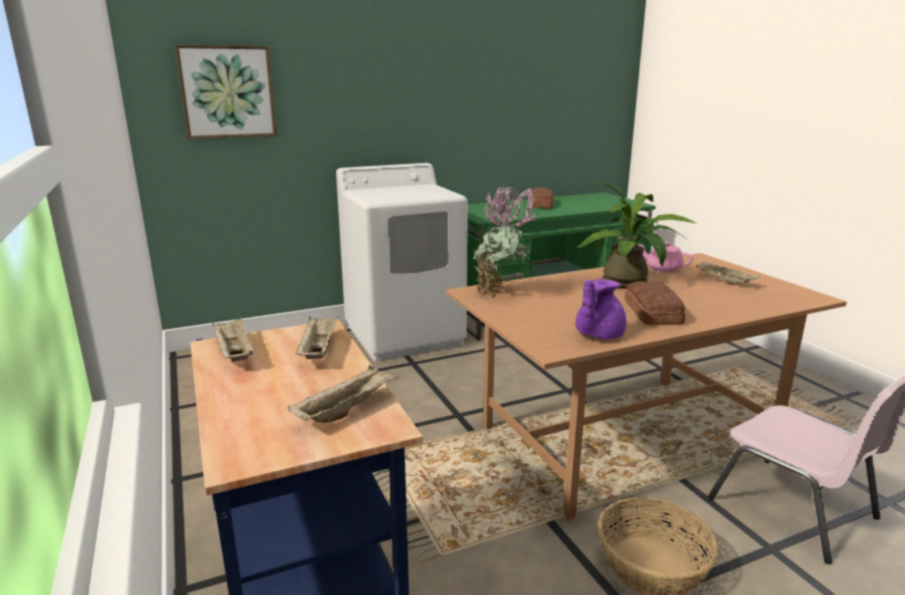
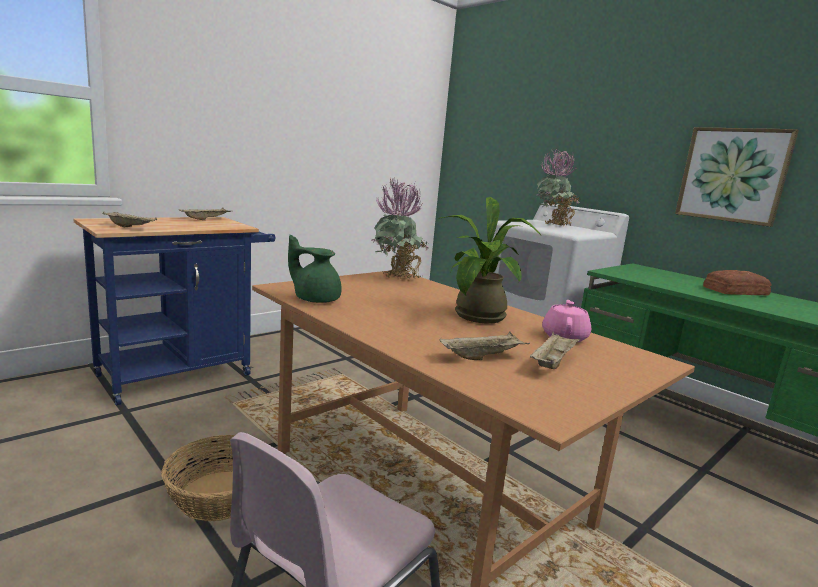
camera: 70 degrees right, 5 degrees down
(227, 92) = (492, 135): picture -> picture (733, 175)
(318, 350) = (209, 226): beige tray -> beige tray (482, 357)
(400, 191) = (553, 226): none -> potted plant
(597, 335) = (315, 299): purple teapot -> green teapot
(651, 313) = (388, 319): bread -> none

